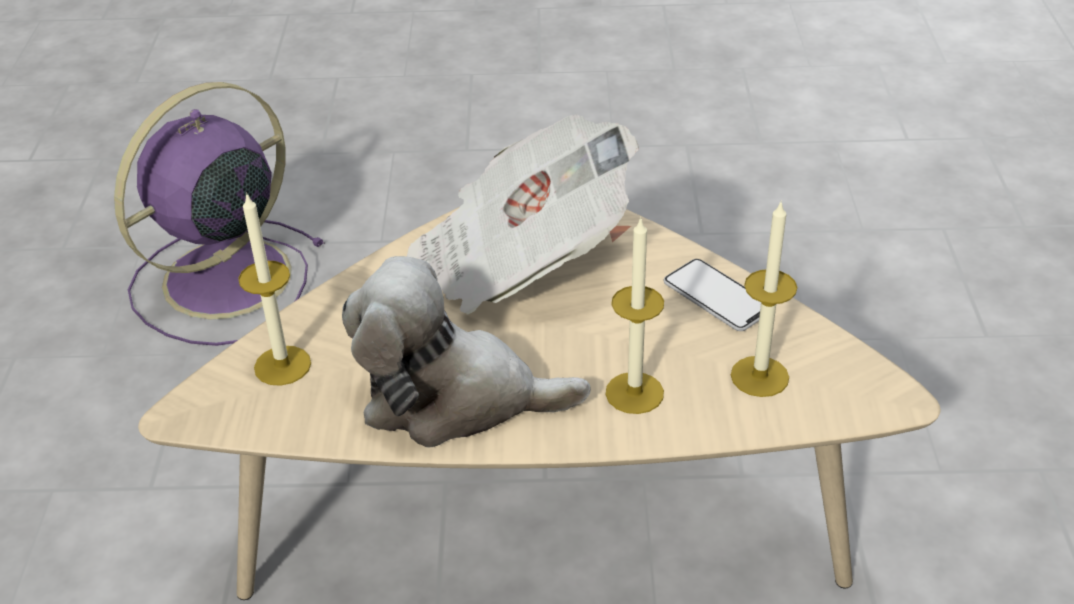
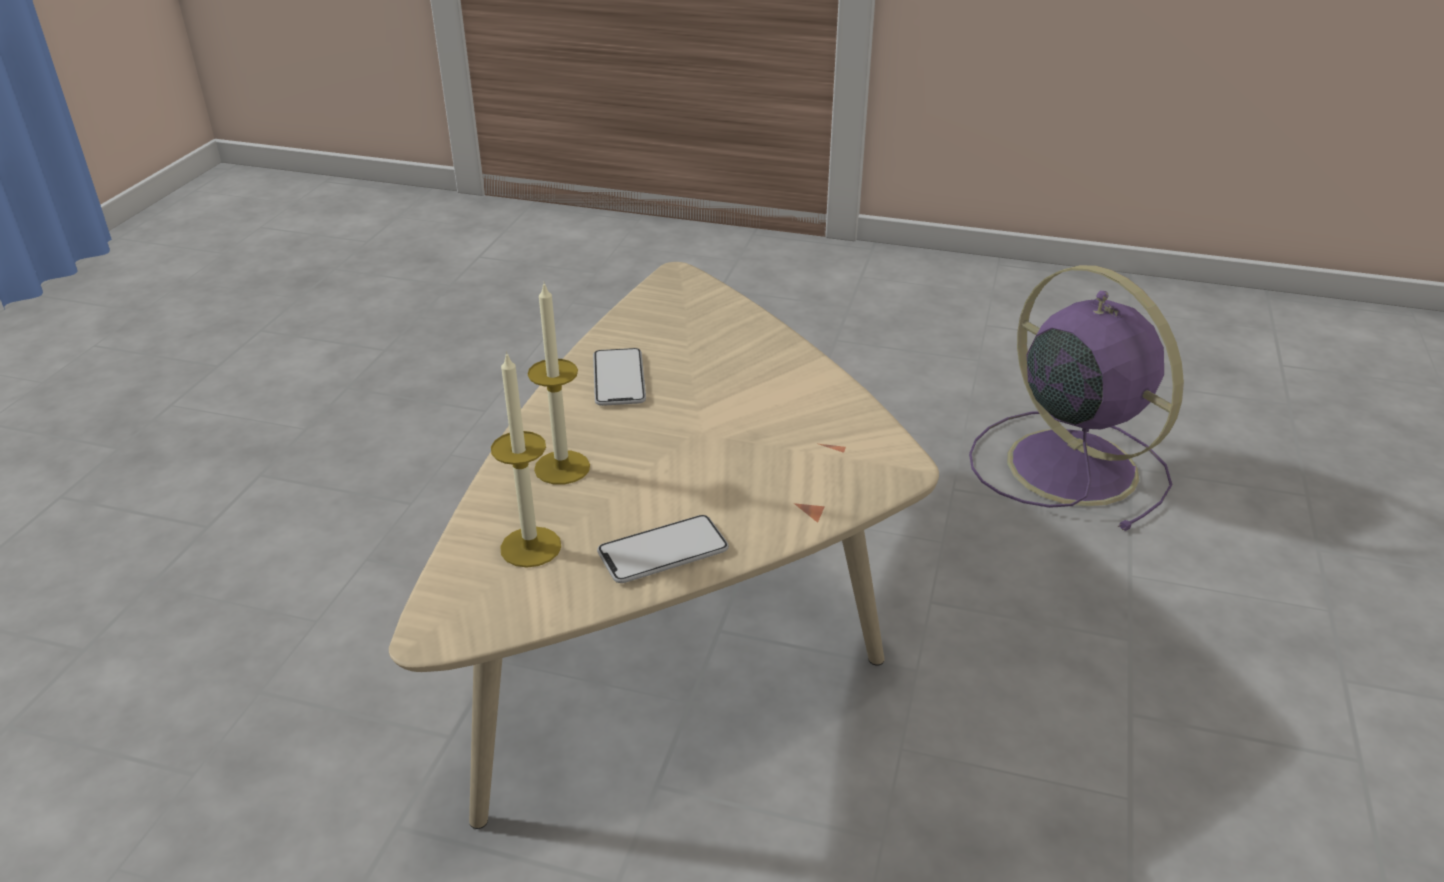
camera: 105 degrees right, 5 degrees down
(282, 365) = (706, 312): candle -> none
(454, 398) = (619, 379): plush toy -> phone
(520, 259) = (788, 439): newspaper -> none

